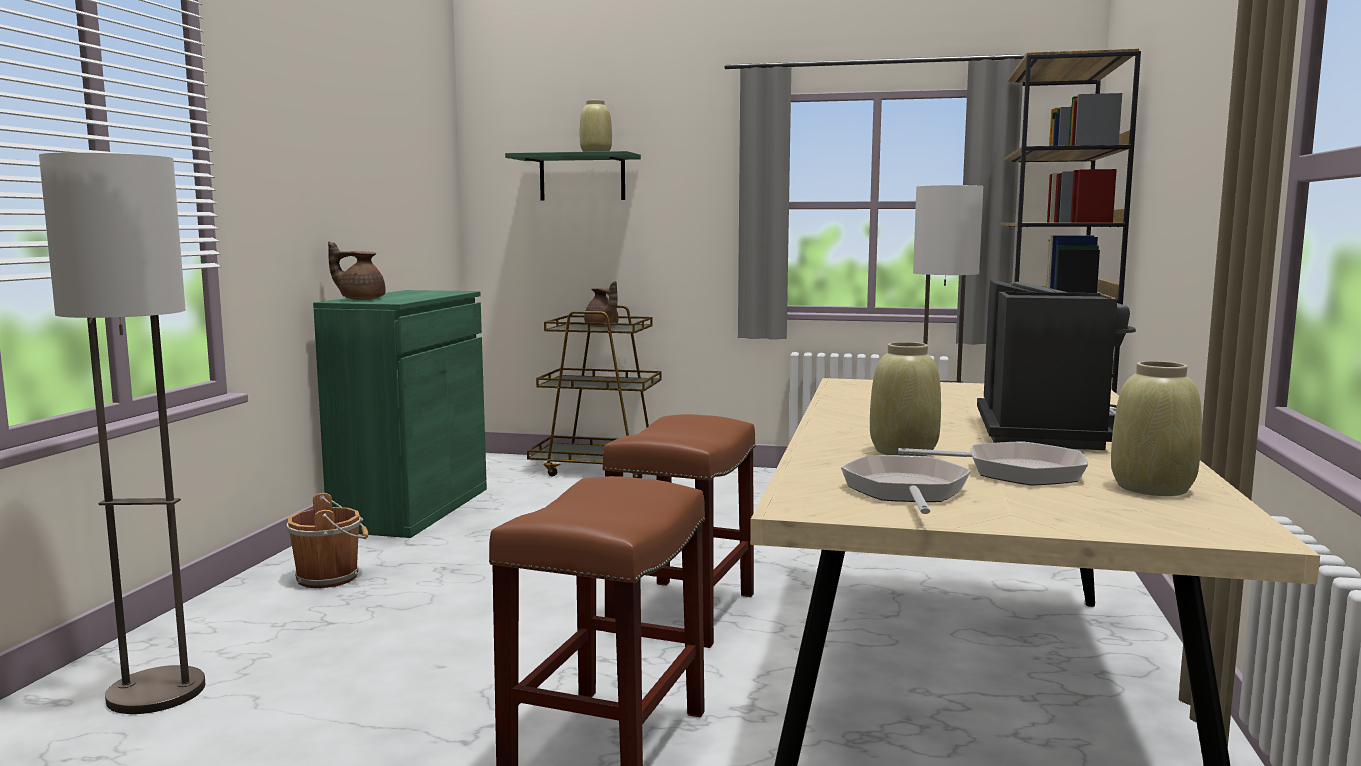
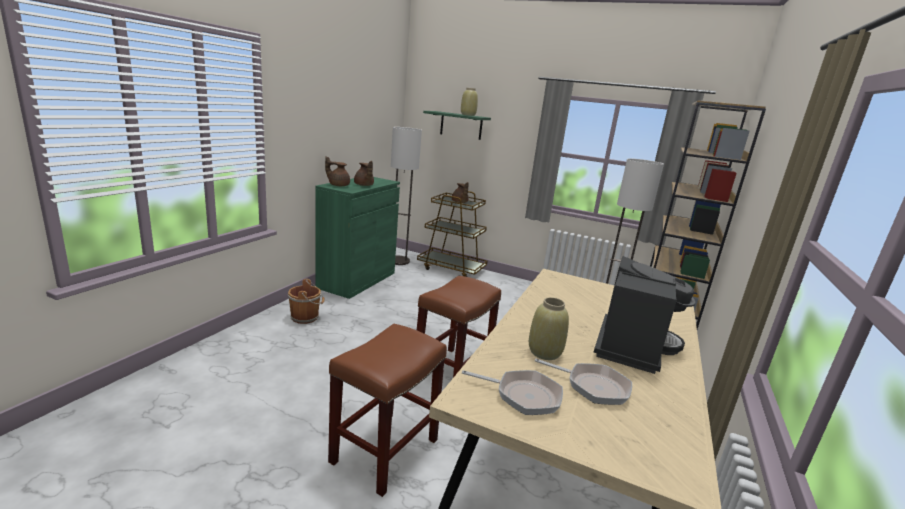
camera: 10 degrees right, 10 degrees up
(157, 692) = (211, 374): floor lamp -> floor lamp (399, 261)
(413, 297) = (364, 185): none -> brown teapot
(905, 491) = (523, 395): frying pan -> frying pan turned 90 degrees clockwise
(1153, 488) = (661, 420): beige vase -> none

